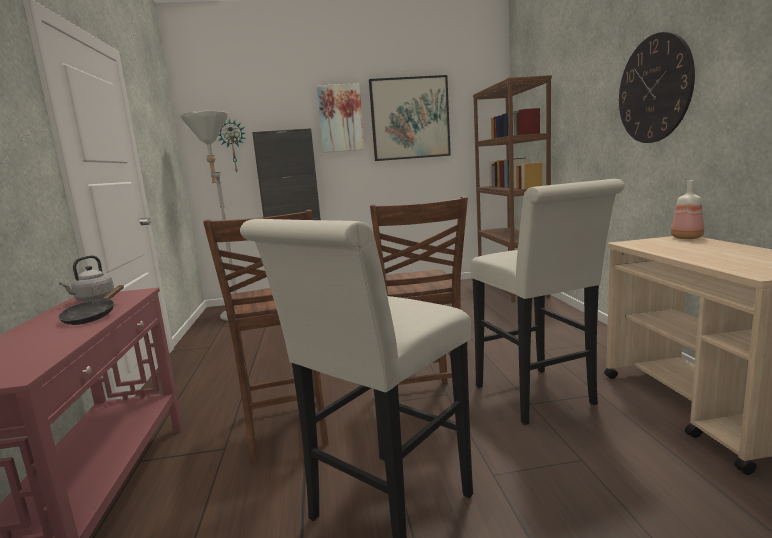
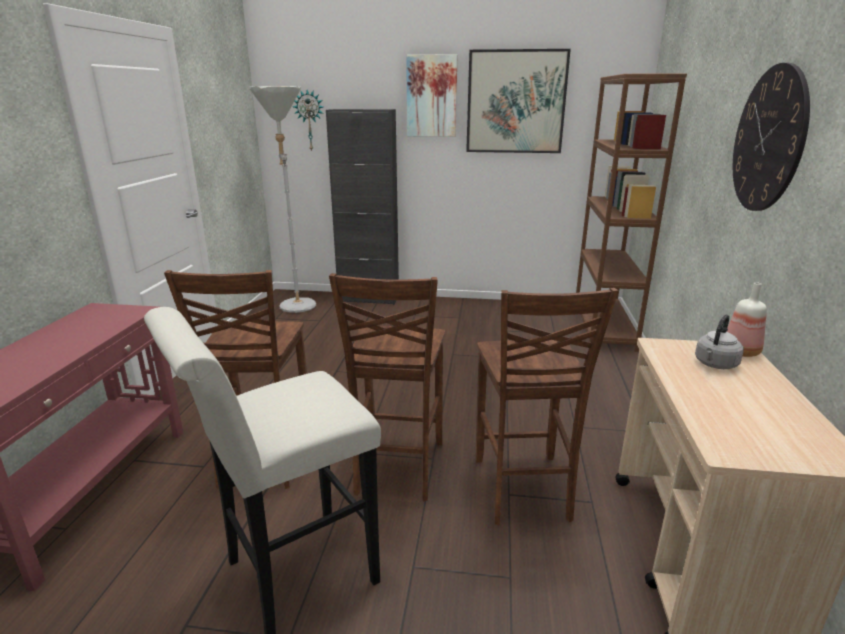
camera: 15 degrees right, 10 degrees up
(93, 299) = (98, 313): grey kettle -> grey kettle (715, 364)
(93, 316) = (78, 341): black frying pan -> none
(539, 399) = (522, 490): white stool -> brown chair

